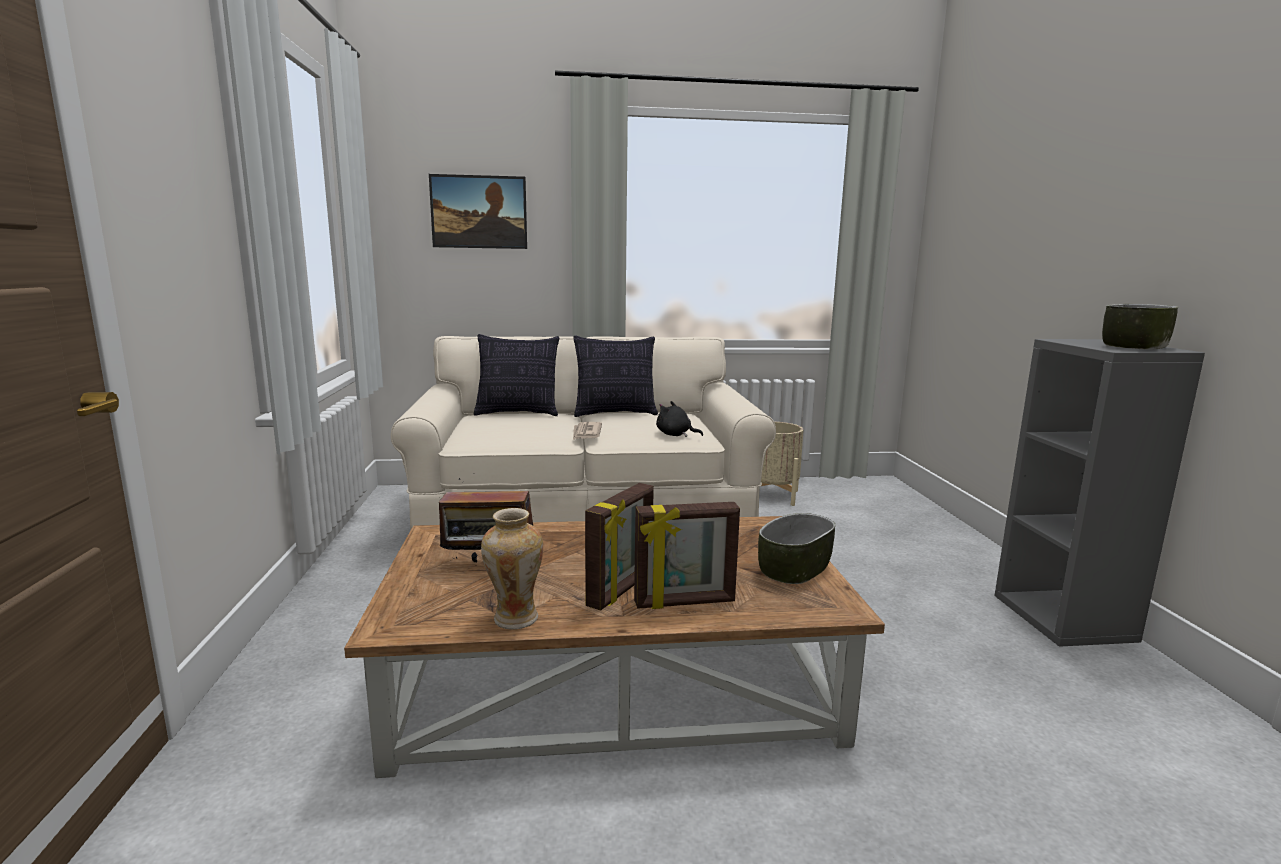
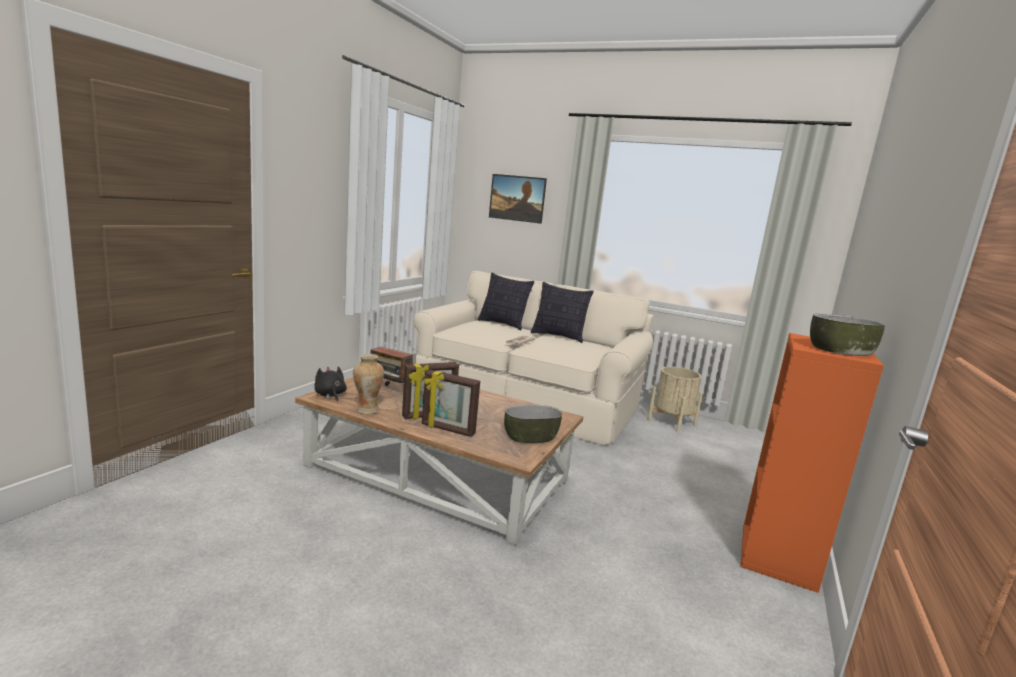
camera: 30 degrees right, 0 degrees up
(675, 435) = (570, 355): black plush toy -> black plush toy (330, 395)
(1065, 618) = (778, 557): grey bookcase -> orange bookcase

